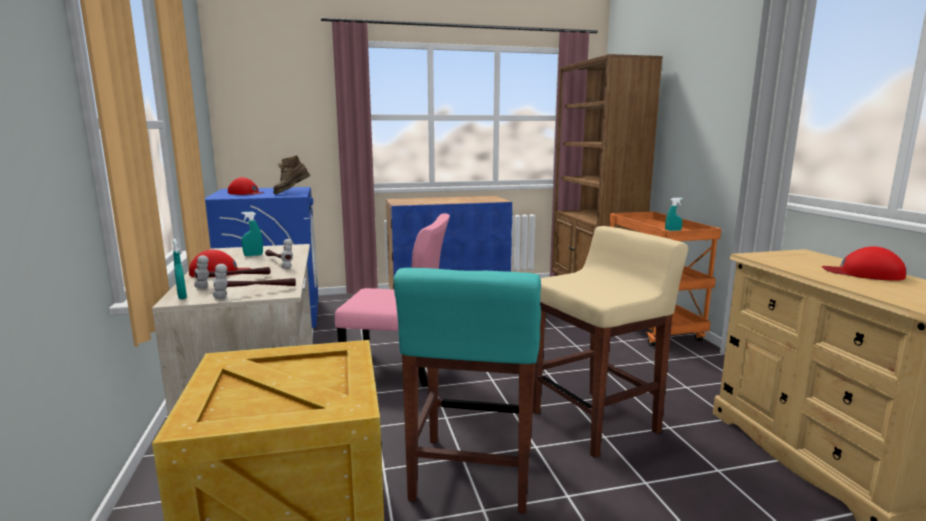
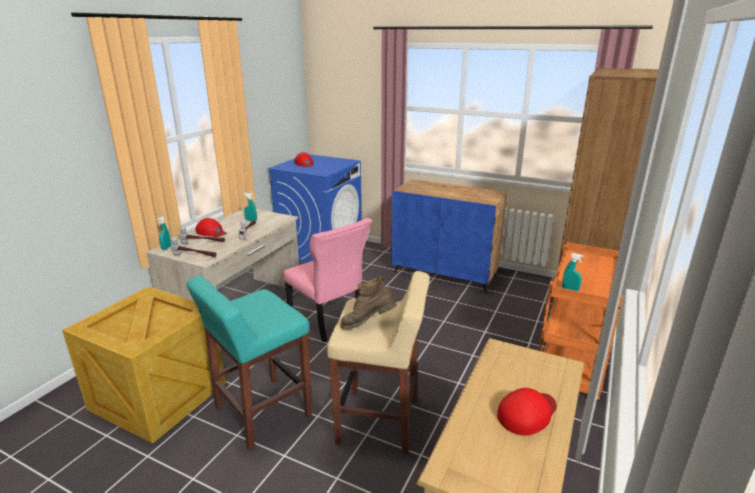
camera: 40 degrees right, 10 degrees up
(291, 192) = (329, 168): brown boot -> brown boot (368, 324)
(863, 273) = (527, 413): red cap -> red cap turned 75 degrees clockwise

